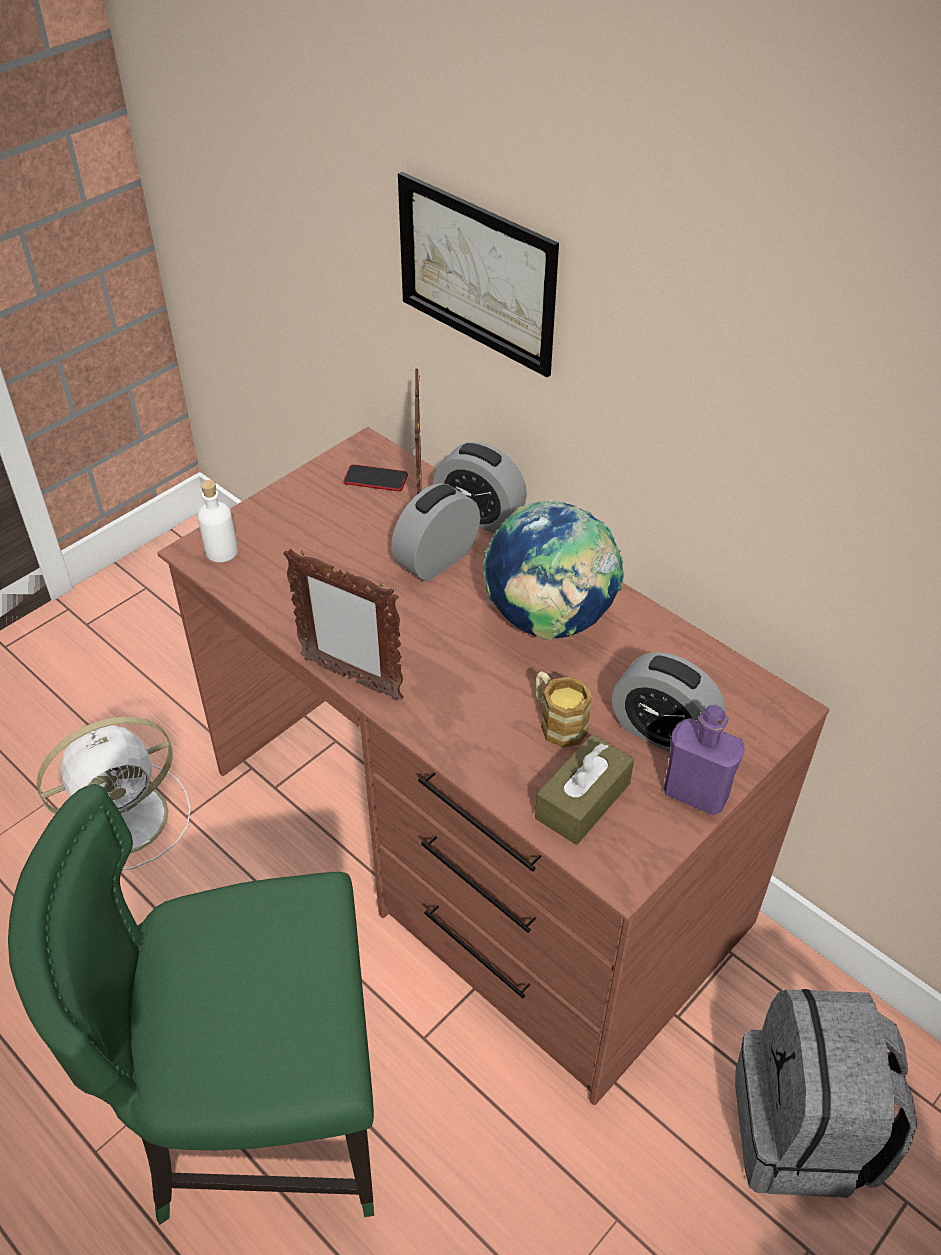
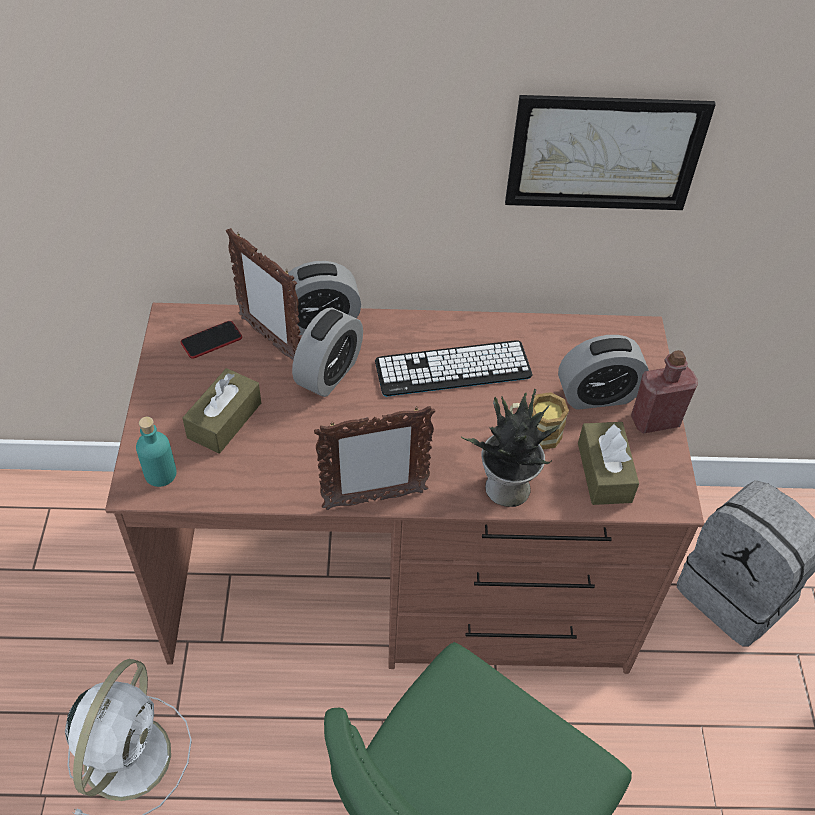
camera: 45 degrees left, 5 degrees up
(221, 551) = (160, 474): white bottle -> turquoise bottle
(313, 543) = (224, 420): none -> brown tissue box
(437, 559) = (329, 373): alarm clock -> alarm clock turned 150 degrees counterclockwise
(472, 749) = (506, 489): none -> potted plant
(476, 273) = (269, 123): picture -> picture (604, 153)
(549, 622) = (453, 369): globe -> keyboard
(695, 793) = (655, 420): purple bottle -> red bottle

